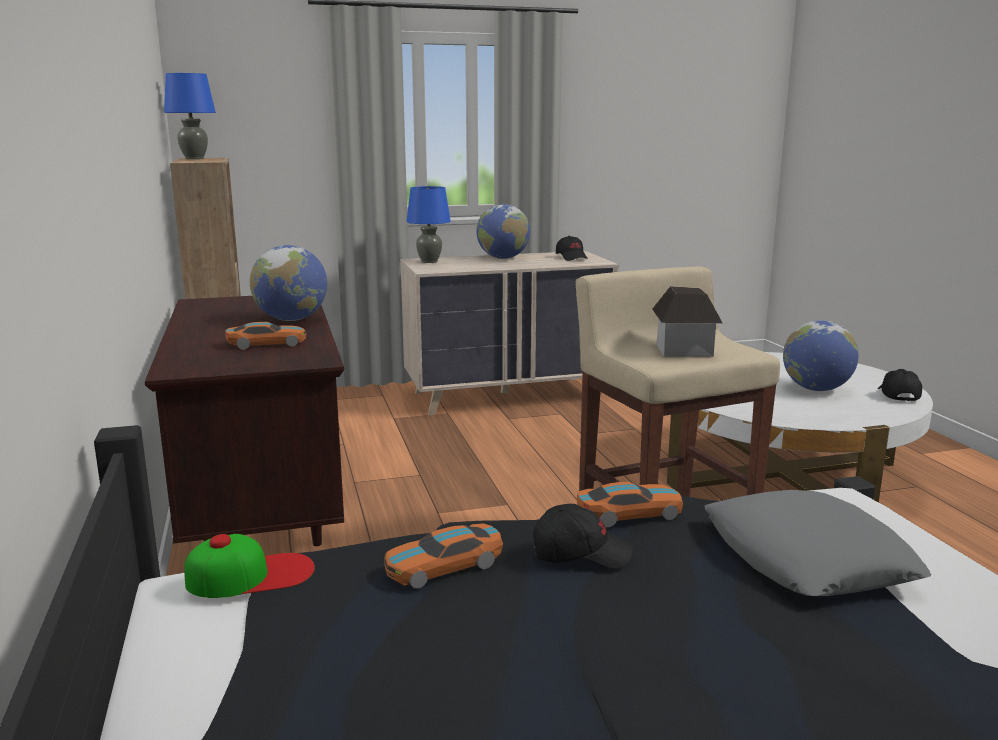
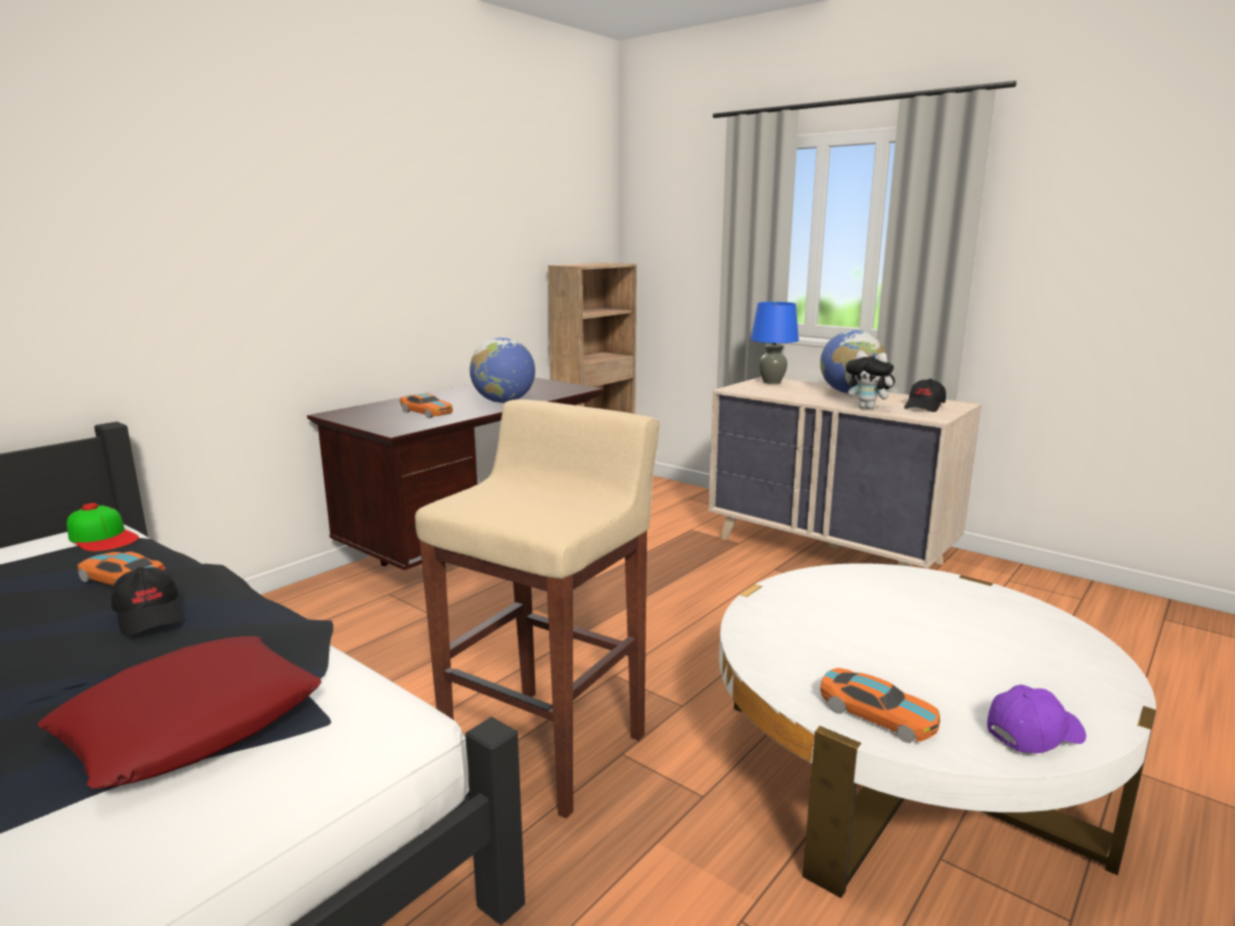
camera: 55 degrees right, 0 degrees up
(194, 158) = (601, 263): blue table lamp -> none
(551, 264) = (868, 408): none -> plush toy
(629, 513) = (256, 617): toy car -> toy car (877, 715)
(684, 350) = (520, 503): toy house -> none
(806, 558) = (191, 723): grey pillow -> red pillow
(816, 389) = (931, 663): globe -> none
(897, 395) = (1033, 733): black cap -> purple cap

